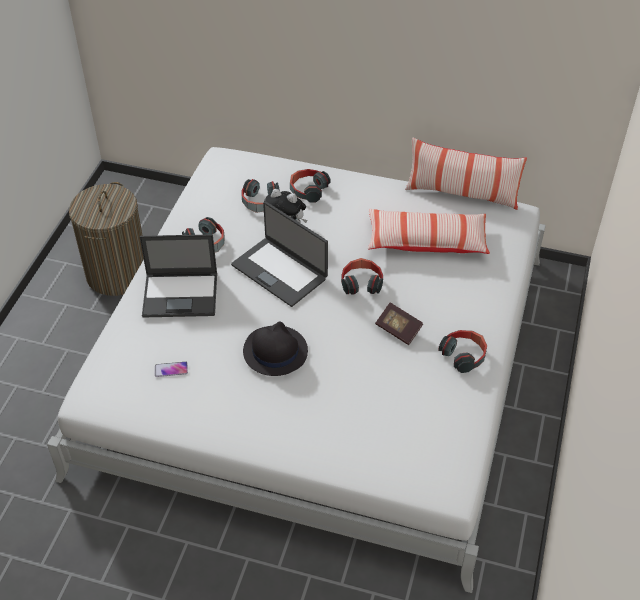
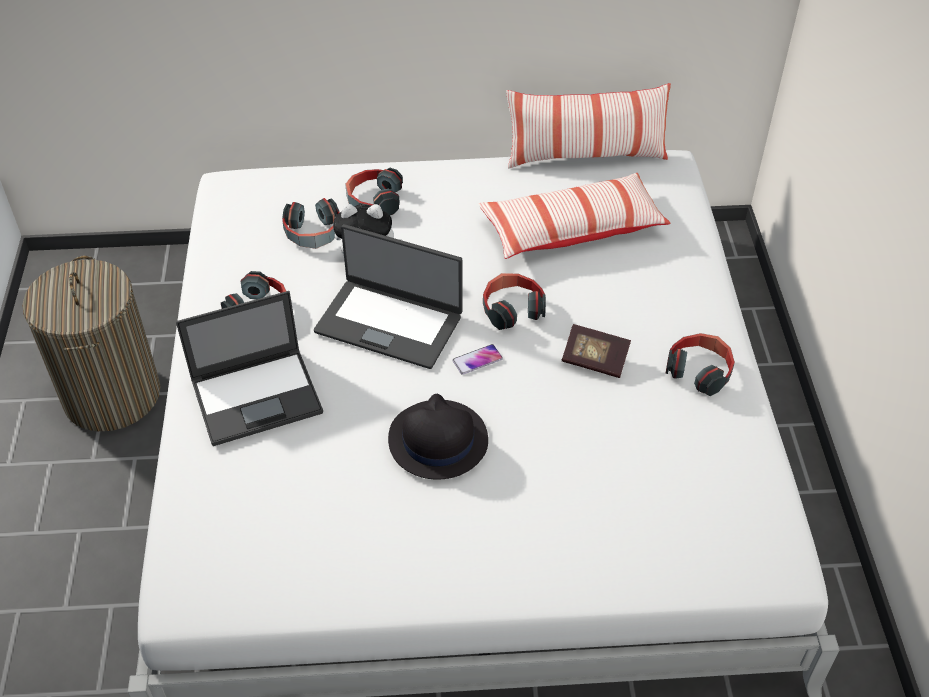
camera: 20 degrees left, 0 degrees up
(171, 370) = (293, 513): phone -> phone (477, 360)

